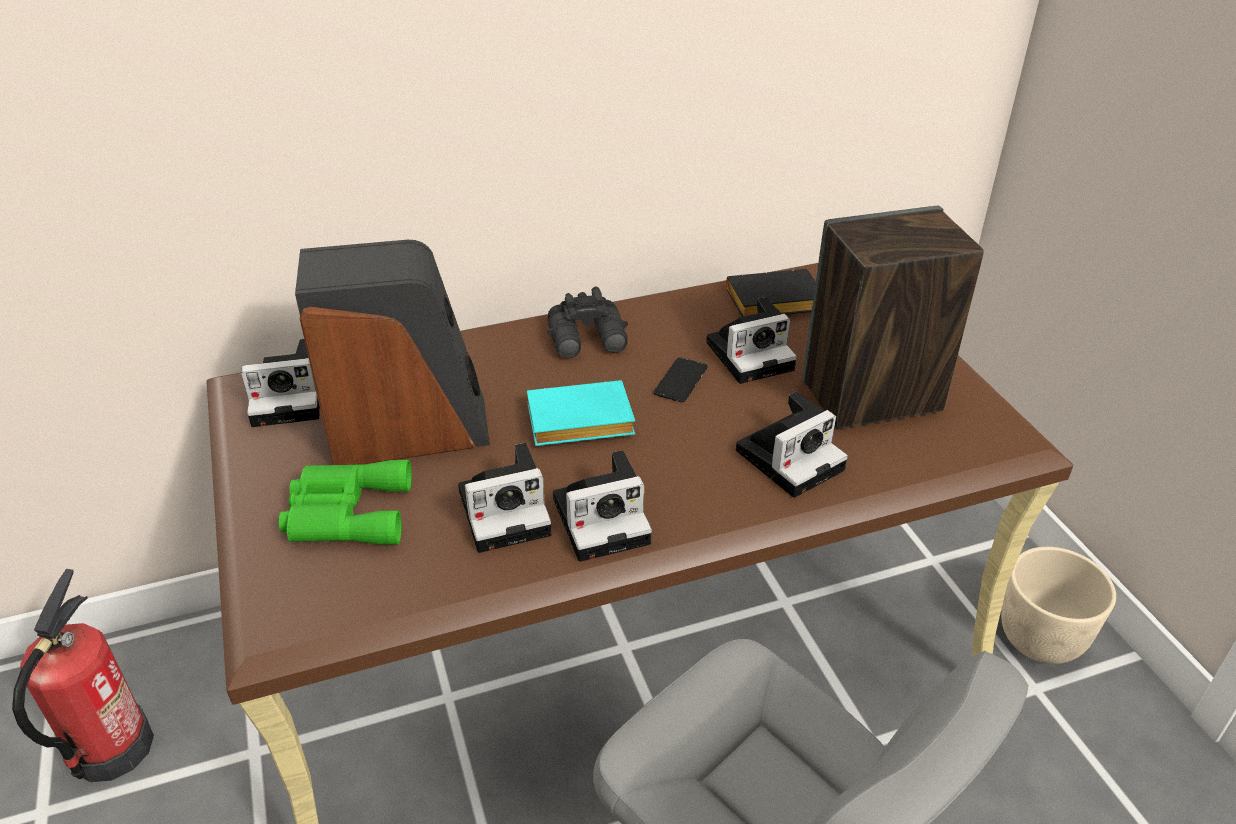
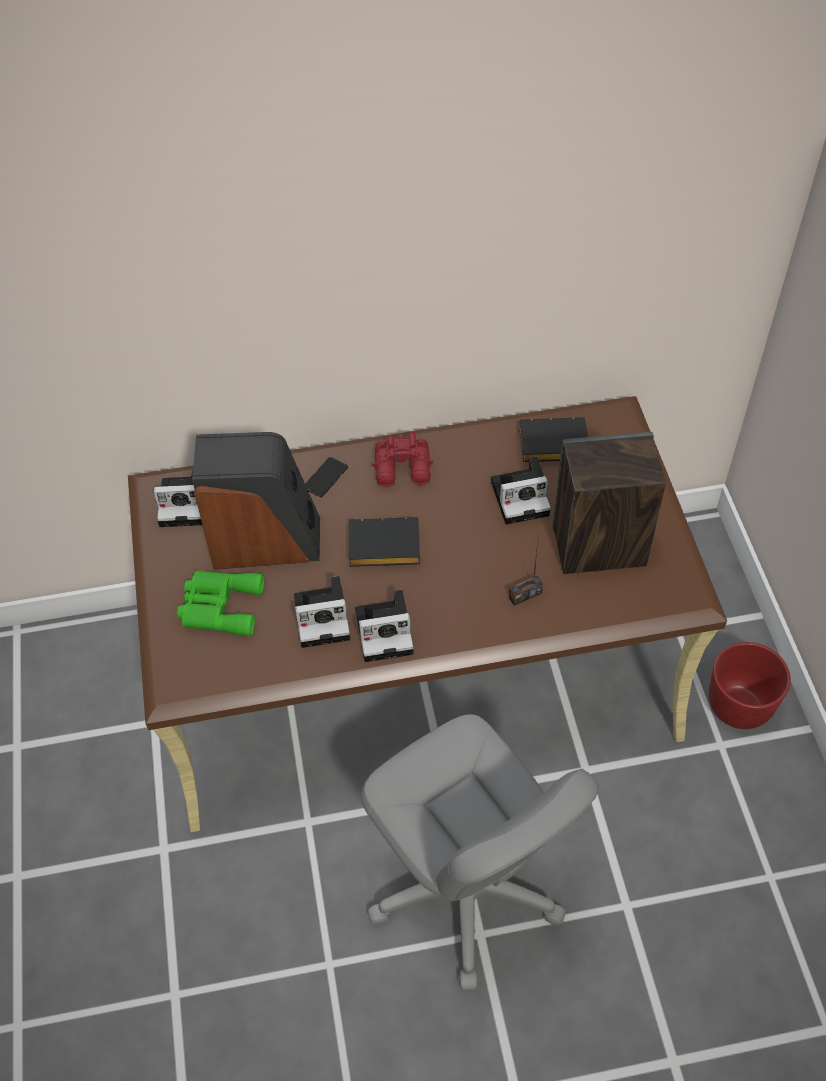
camera: 10 degrees right, 15 degrees up
(110, 749) = (58, 708): fire extinguisher -> none
(577, 423) = (382, 548): turquoise book -> black book
(589, 340) = (404, 470): black binoculars -> red binoculars
(680, 381) = (463, 517): phone -> phone (325, 477)
(791, 458) = (525, 595): camera -> radio
(1041, 640) = (739, 707): beige planter -> red planter

